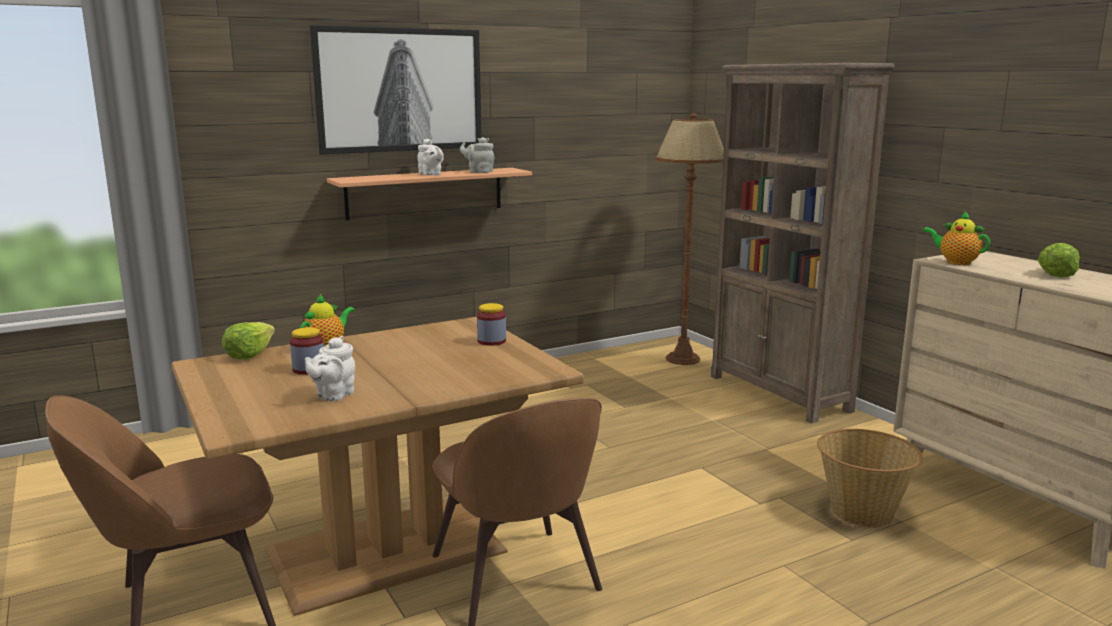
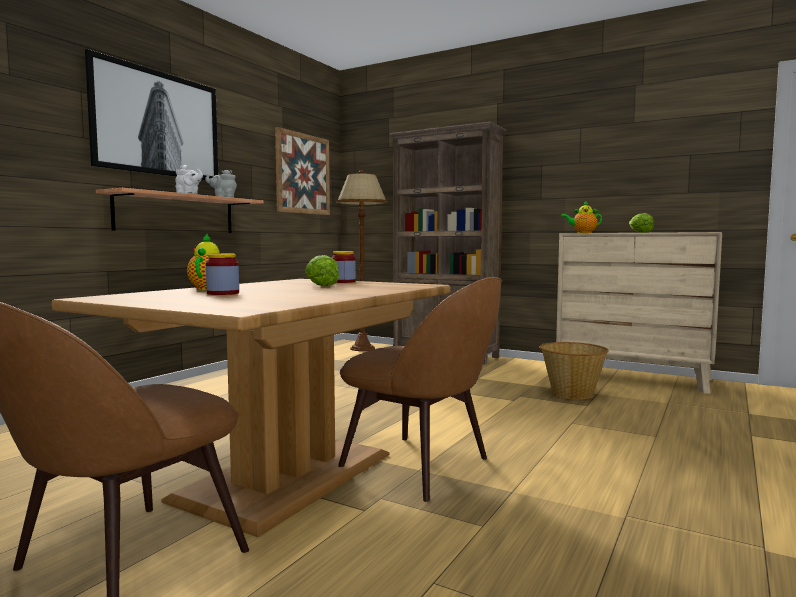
camera: 30 degrees left, 10 degrees down
(249, 354) = (136, 293): lettuce -> lettuce (321, 285)
(333, 395) = (286, 297): white teapot -> none
(618, 116) = (303, 174): none -> picture

